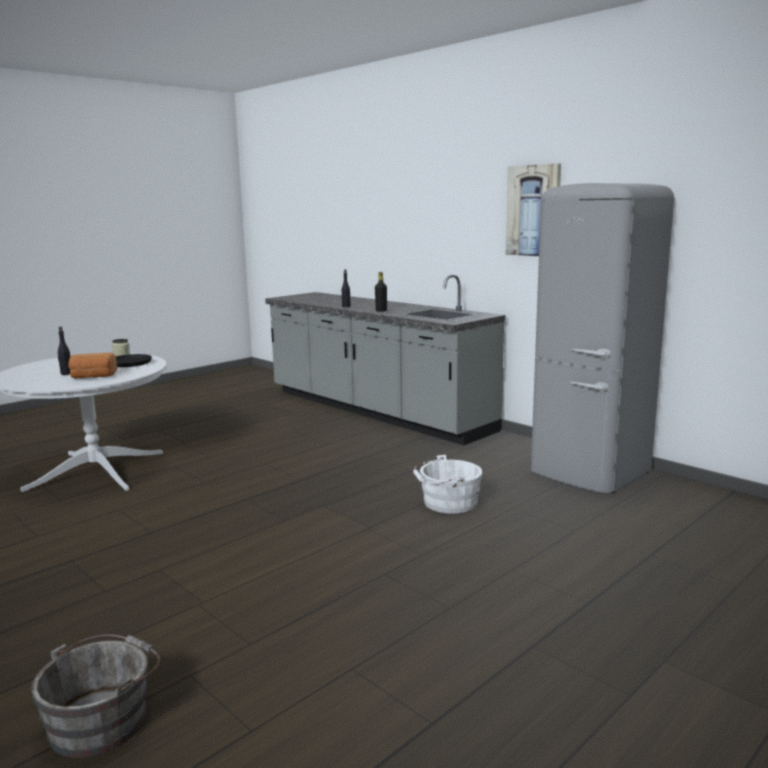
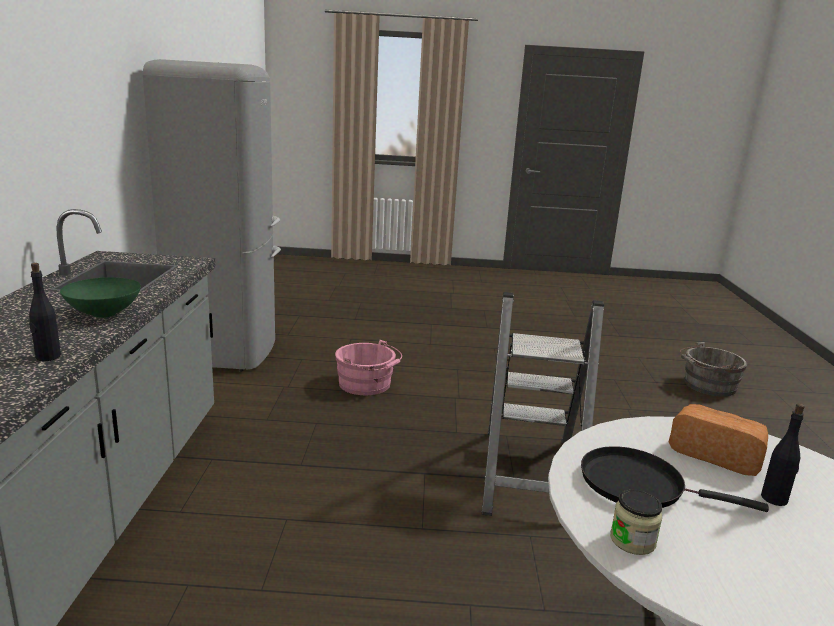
camera: 135 degrees left, 5 degrees up
(237, 505) = (529, 475): none -> grey step ladder
(381, 311) = (103, 314): black bottle -> green bowl
(447, 502) = (367, 385): white bucket -> pink bucket
(533, 211) = (95, 89): picture -> none

